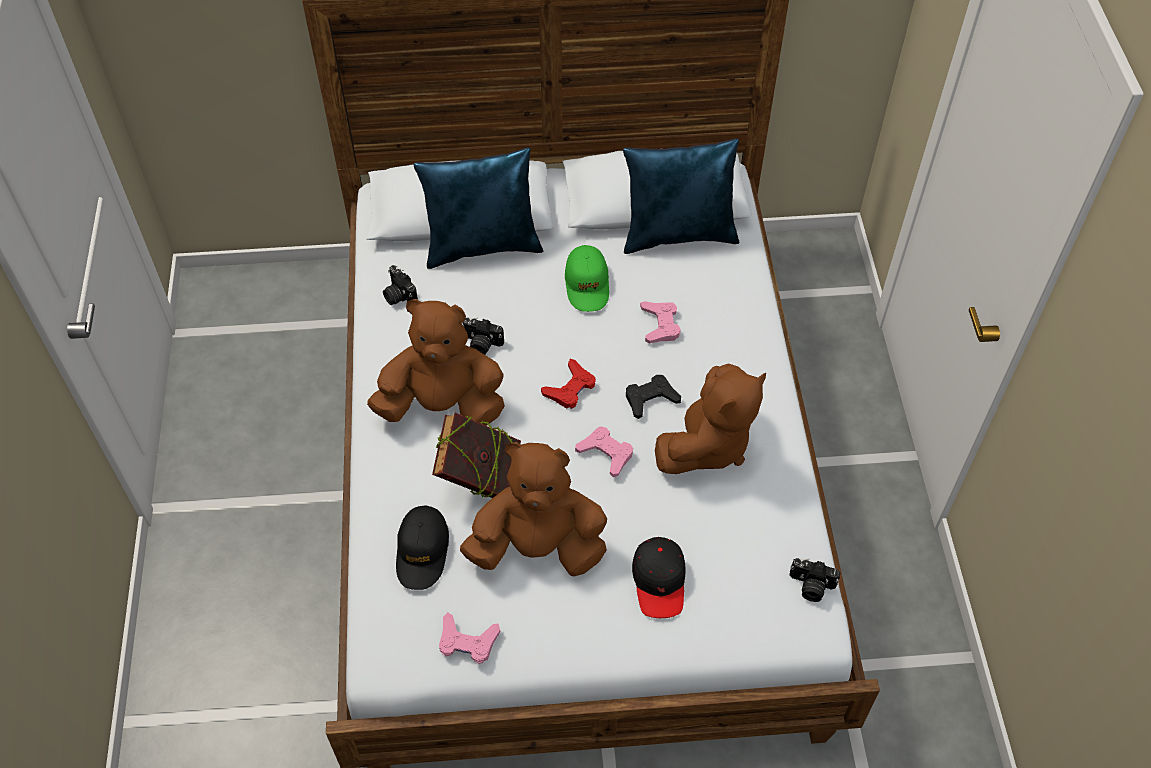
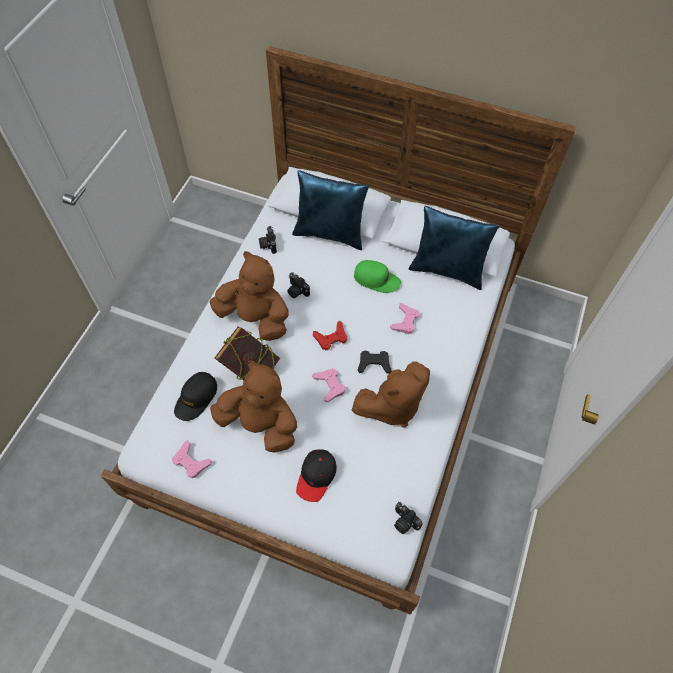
camera: 25 degrees right, 5 degrees up
(587, 284) = (376, 279): green cap -> green cap turned 90 degrees counterclockwise

